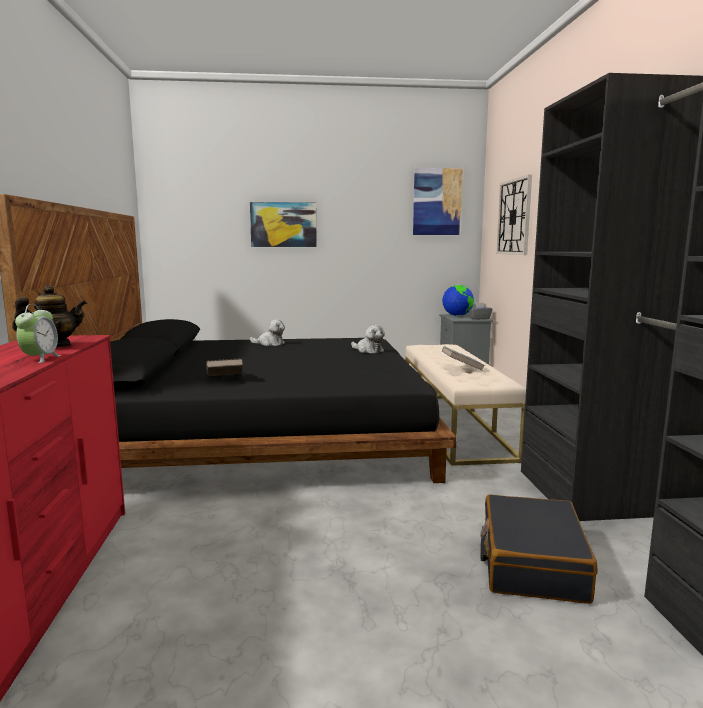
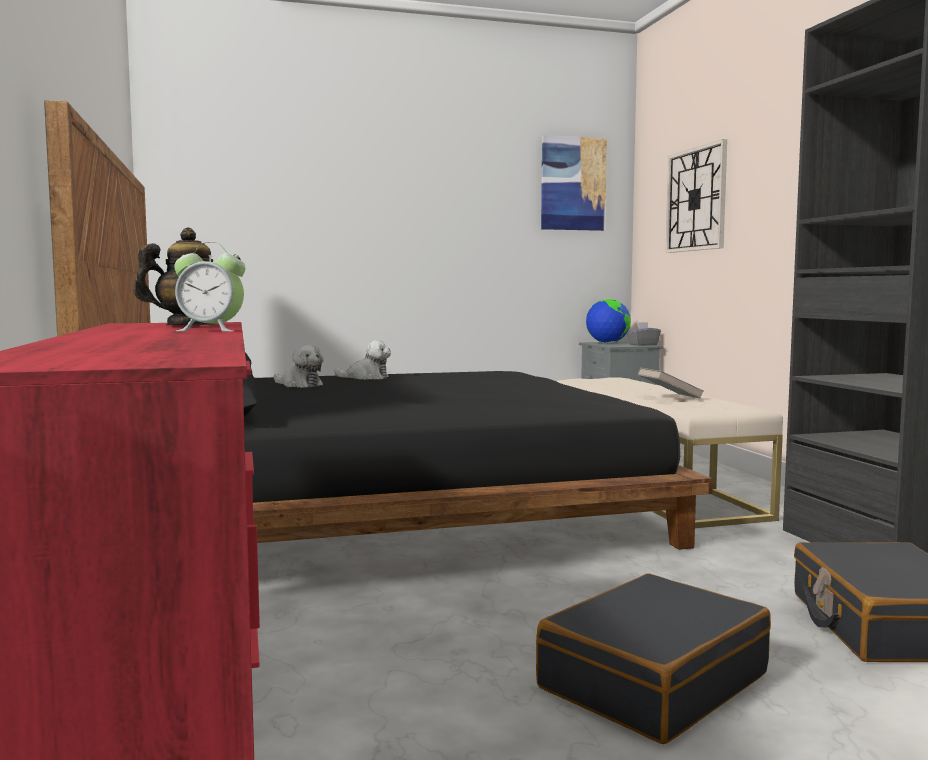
camera: 10 degrees left, 5 degrees down
(40, 359) = (211, 330): alarm clock -> alarm clock turned 105 degrees clockwise
(224, 379) = (359, 410): brown book -> none
(283, 224) = (358, 211): picture -> none
(335, 592) = (652, 681): none -> black suitcase
(368, 350) = (522, 381): plush toy -> plush toy (299, 385)

